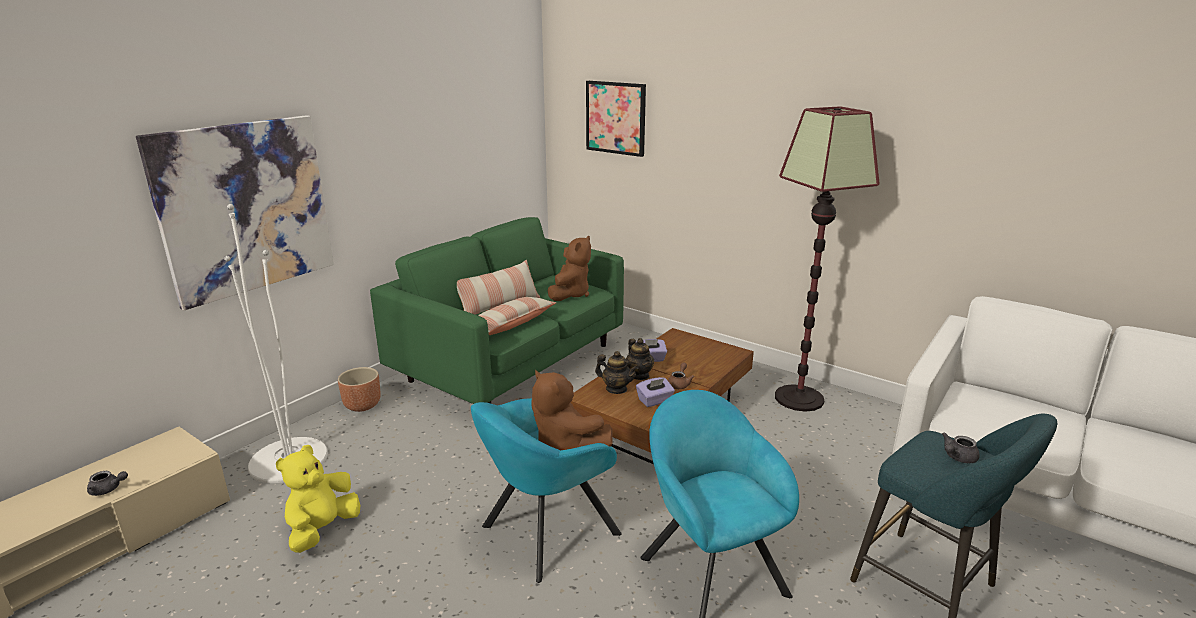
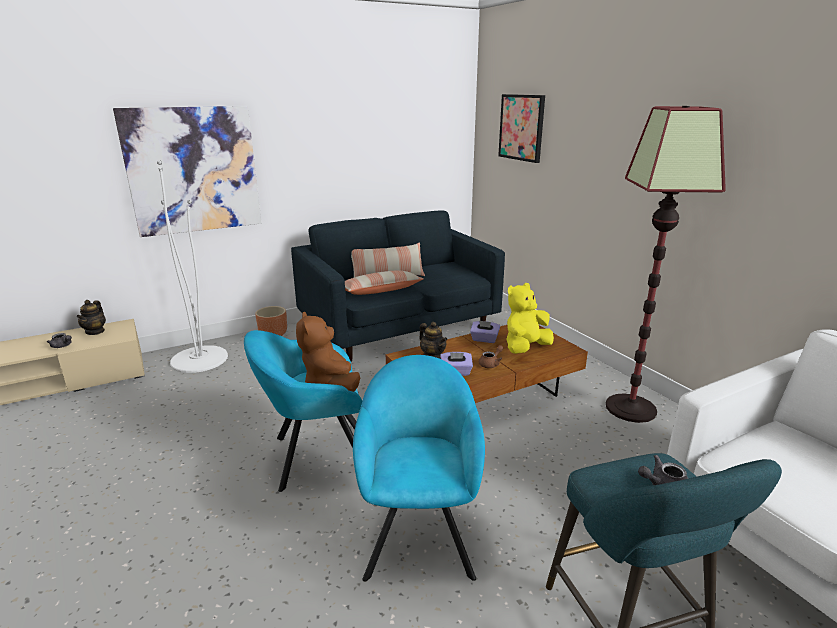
camera: 25 degrees right, 0 degrees up
(322, 530) = (178, 409): yellow plush toy -> yellow plush toy (525, 348)
(511, 363) = (399, 327): green sofa -> blue sofa
(570, 294) = (451, 277): brown plush toy -> none
(639, 375) = (462, 350): teapot -> teapot (95, 331)

